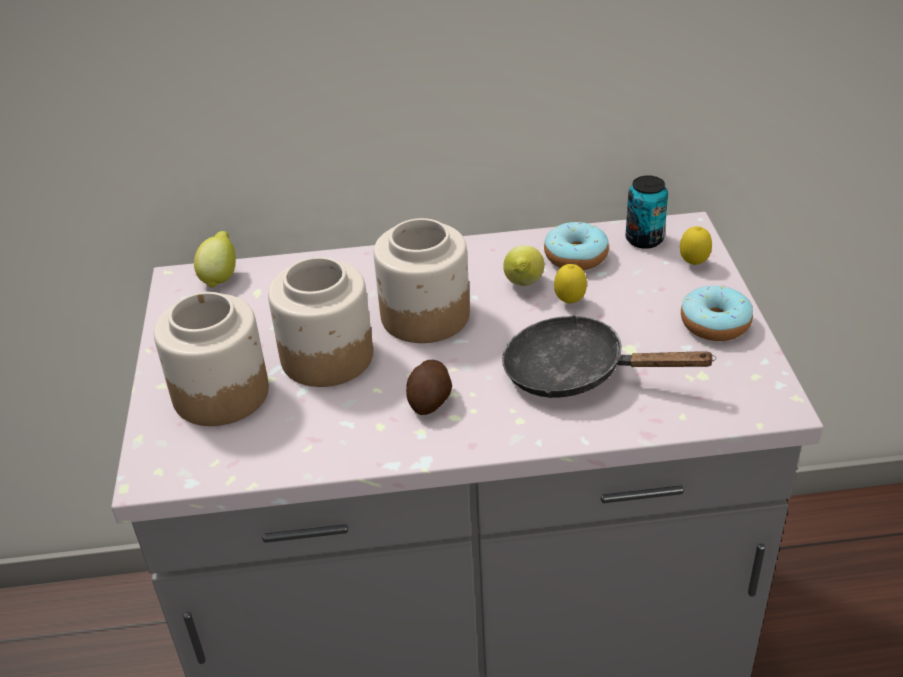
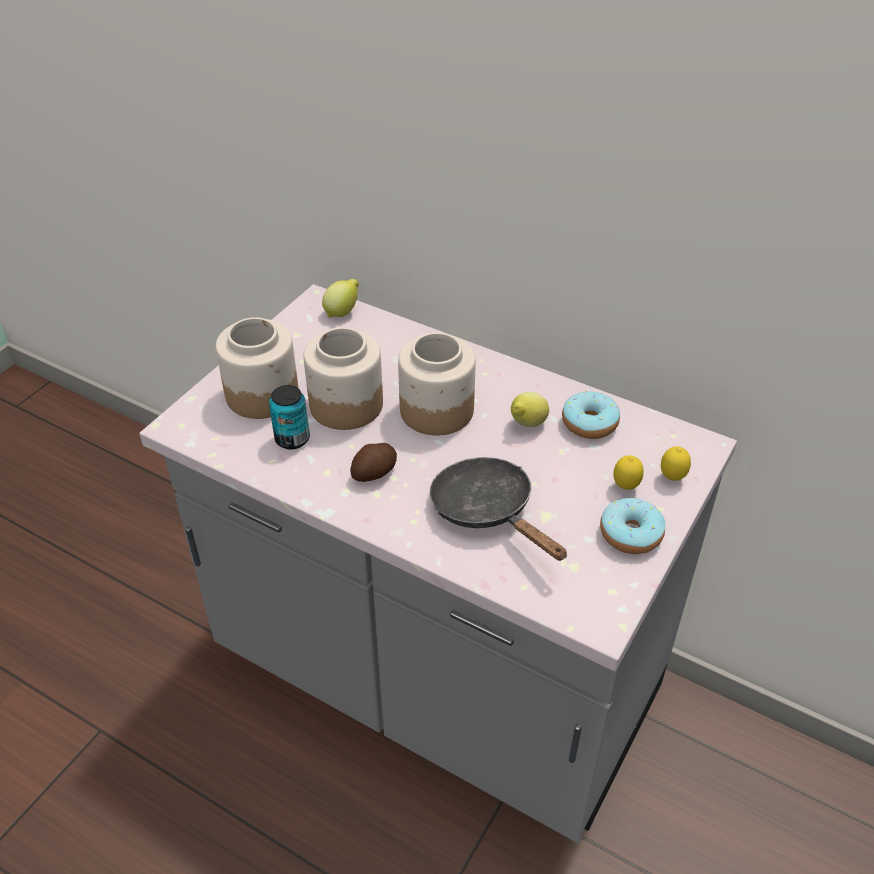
camera: 35 degrees right, 5 degrees up
(569, 302) = (544, 456): lemon -> lemon (625, 487)
(644, 239) = (657, 437): can -> can (292, 439)

